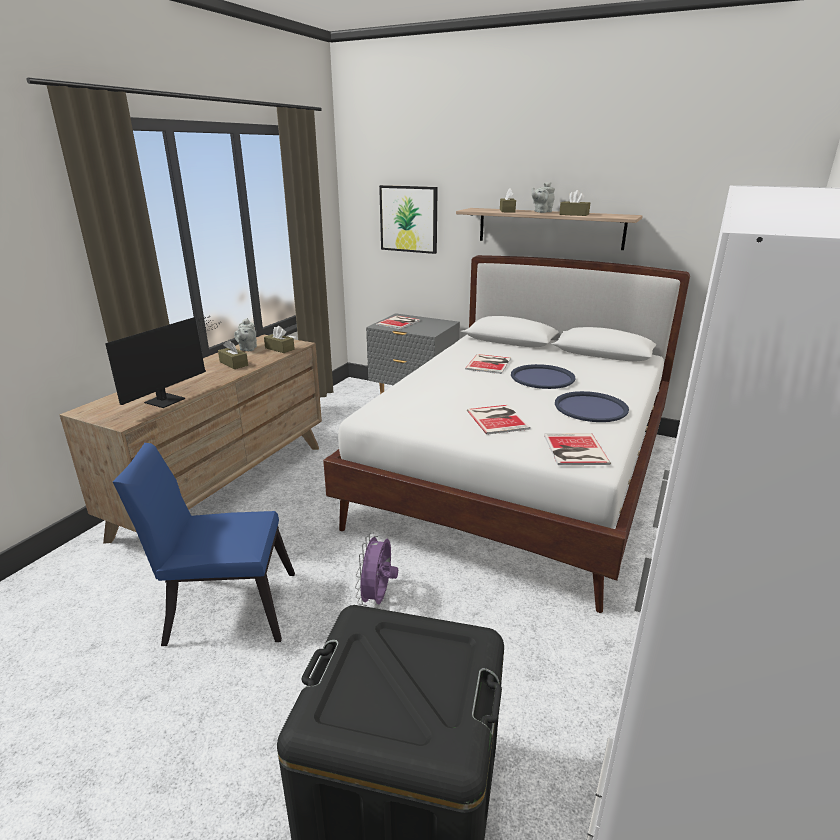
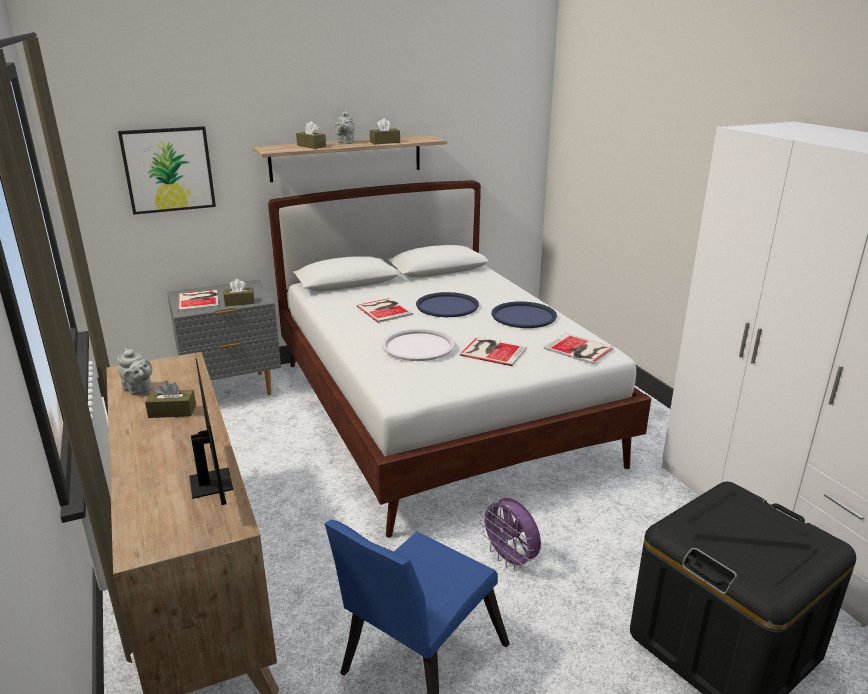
camera: 50 degrees left, 0 degrees up
(279, 349) = (179, 373): brown tissue box -> brown tissue box (239, 302)
(451, 392) = (418, 346): none -> white tray

